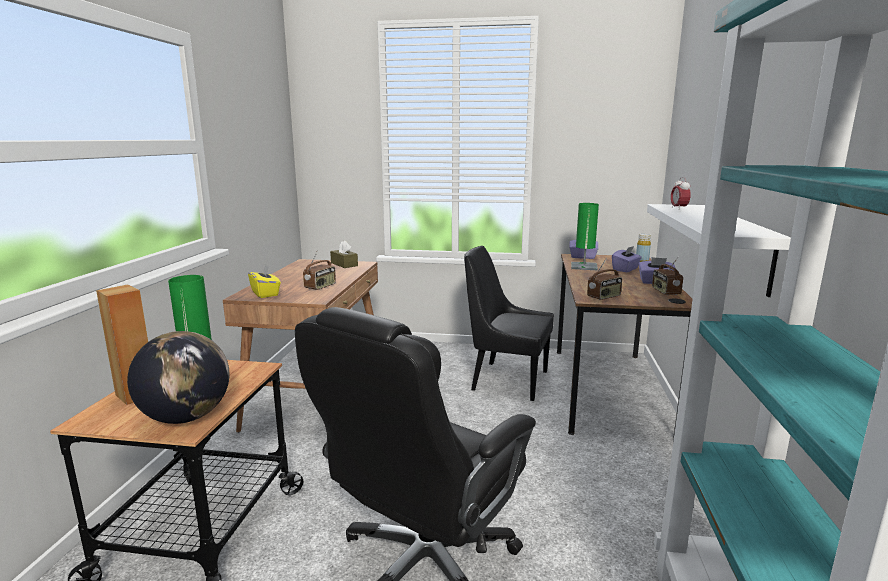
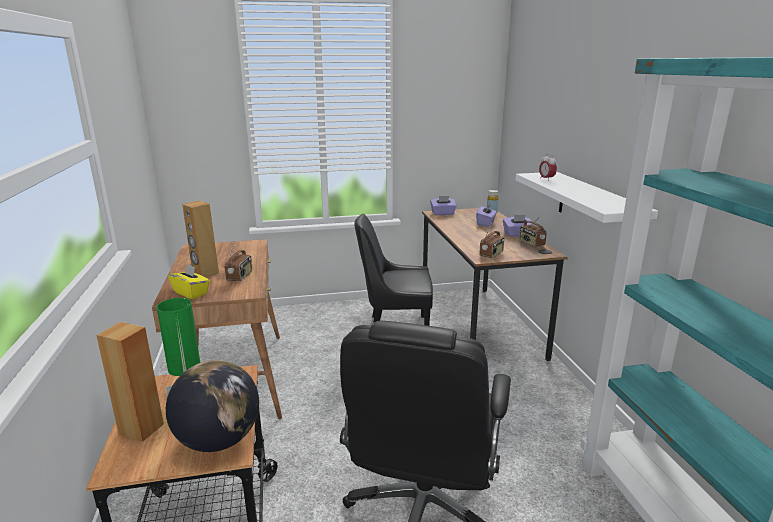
camera: 20 degrees left, 5 degrees up
(294, 280) = (205, 272): none -> brown speaker
(344, 264) = (237, 246): brown tissue box -> none
(584, 266) = (452, 224): green table lamp -> none

